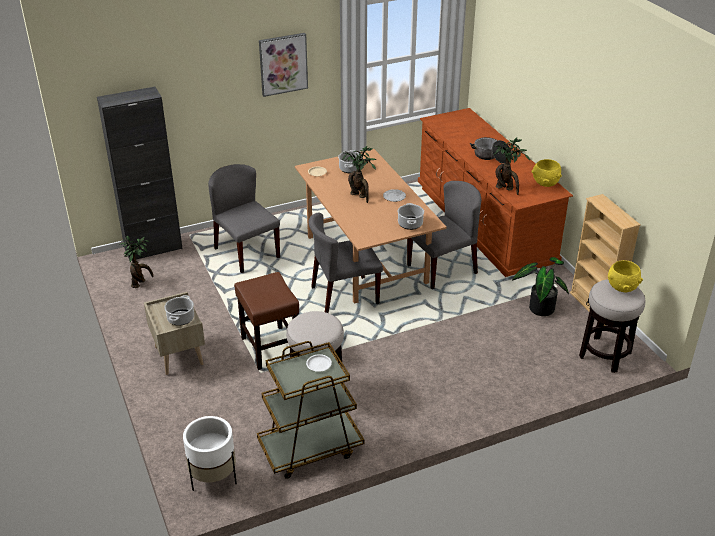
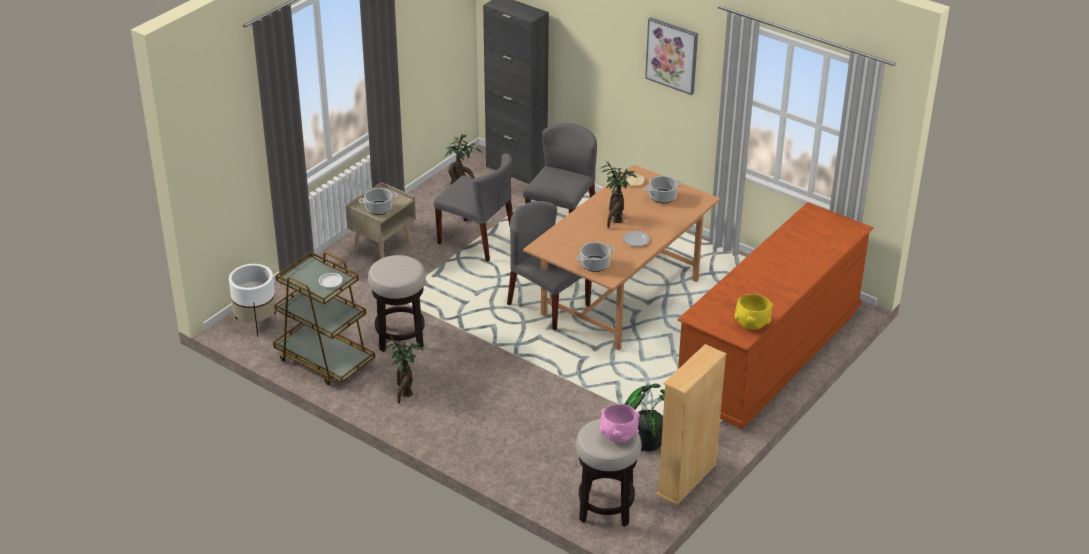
camera: 60 degrees right, 0 degrees up
(269, 347) = (434, 290): brown stool -> none
(442, 269) = (653, 352): grey chair -> grey chair (477, 240)
(491, 156) = (772, 273): cooking pot -> none
(506, 189) = (712, 301): potted plant -> potted plant (405, 393)
(622, 288) = (618, 436): yellow bowl -> pink bowl

